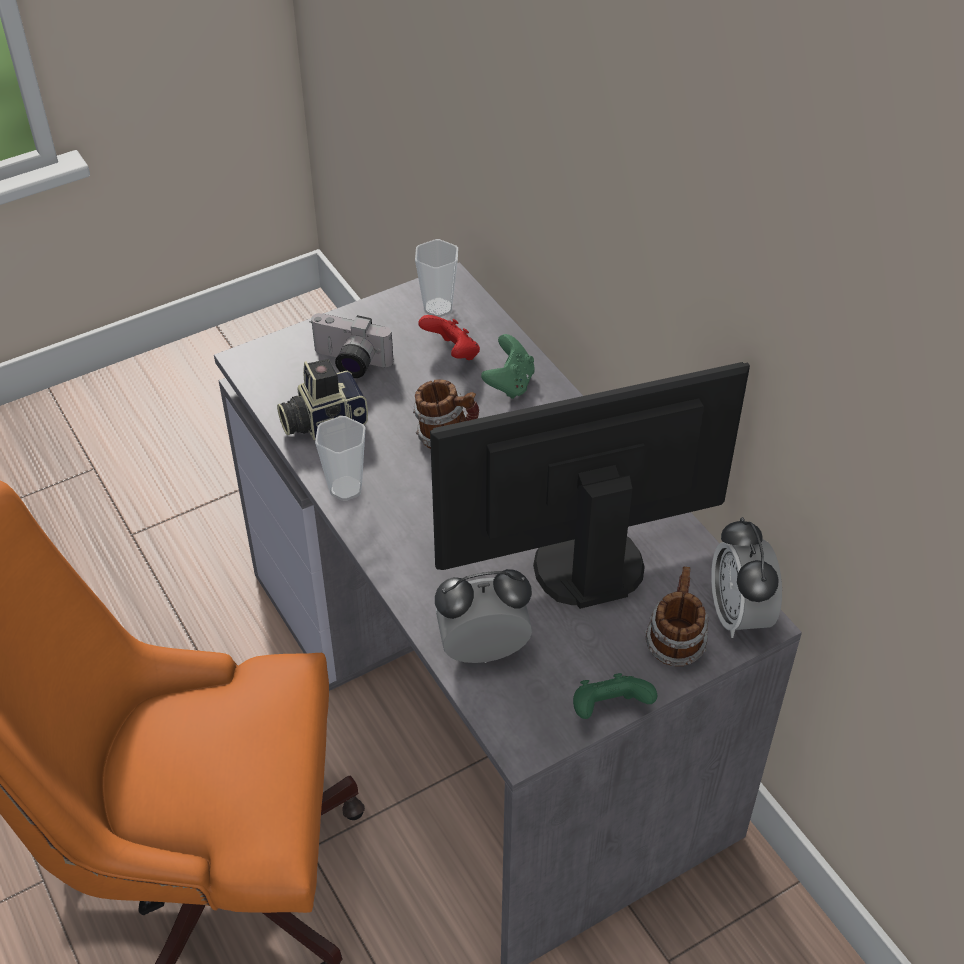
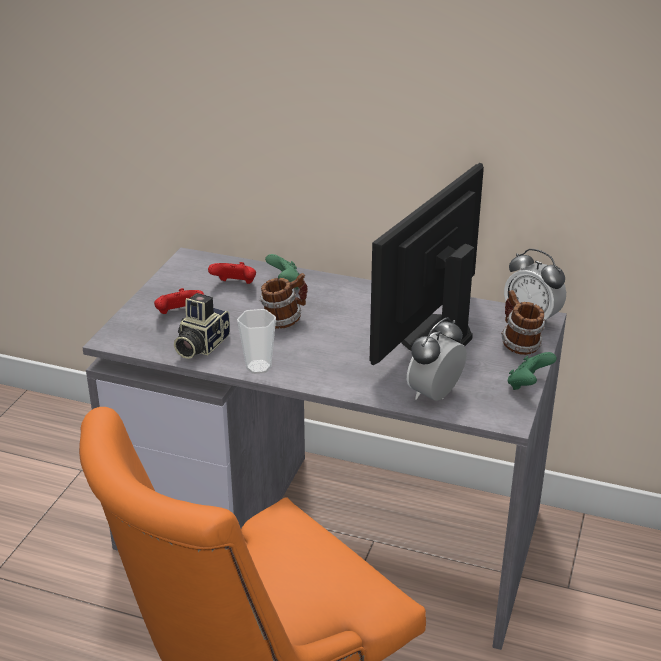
camera: 40 degrees left, 15 degrees down
(349, 363) = (179, 314): camera -> red game controller
(438, 308) = (197, 270): cup -> none

